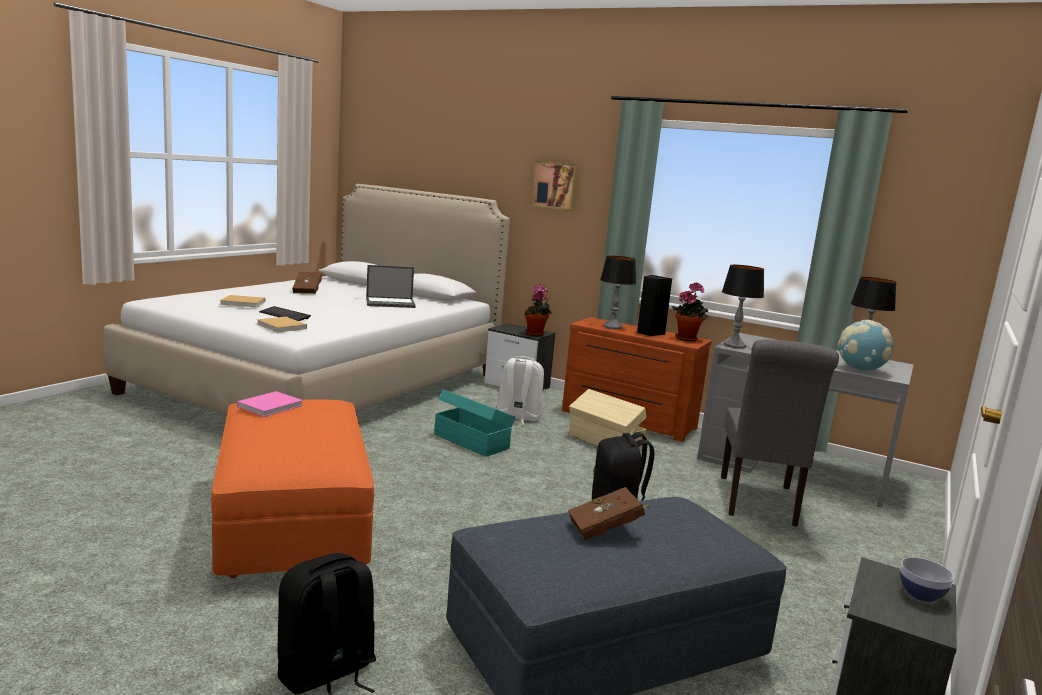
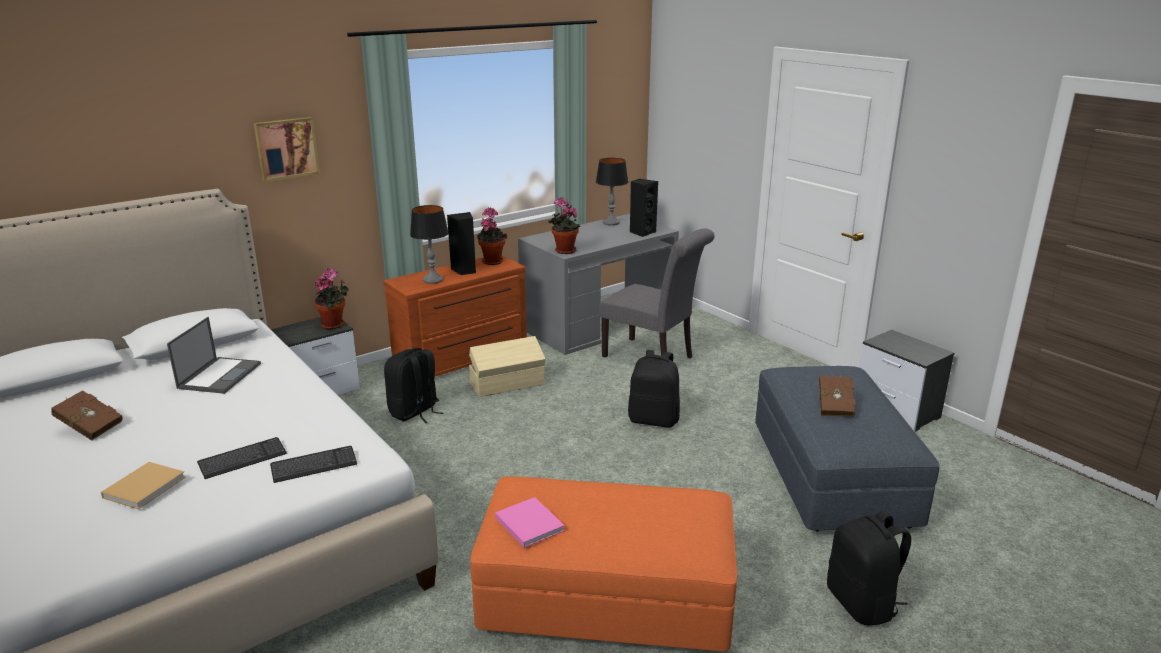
camera: 65 degrees left, 10 degrees up
(282, 326) = (314, 466): beige book -> keyboard
(471, 441) = (463, 453): turquoise storage box -> none
(518, 417) = (415, 412): white backpack -> black backpack
(734, 345) = (563, 251): table lamp -> potted plant
(861, 369) = (642, 232): globe -> black speaker
(921, 594) = (904, 341): bowl -> none

